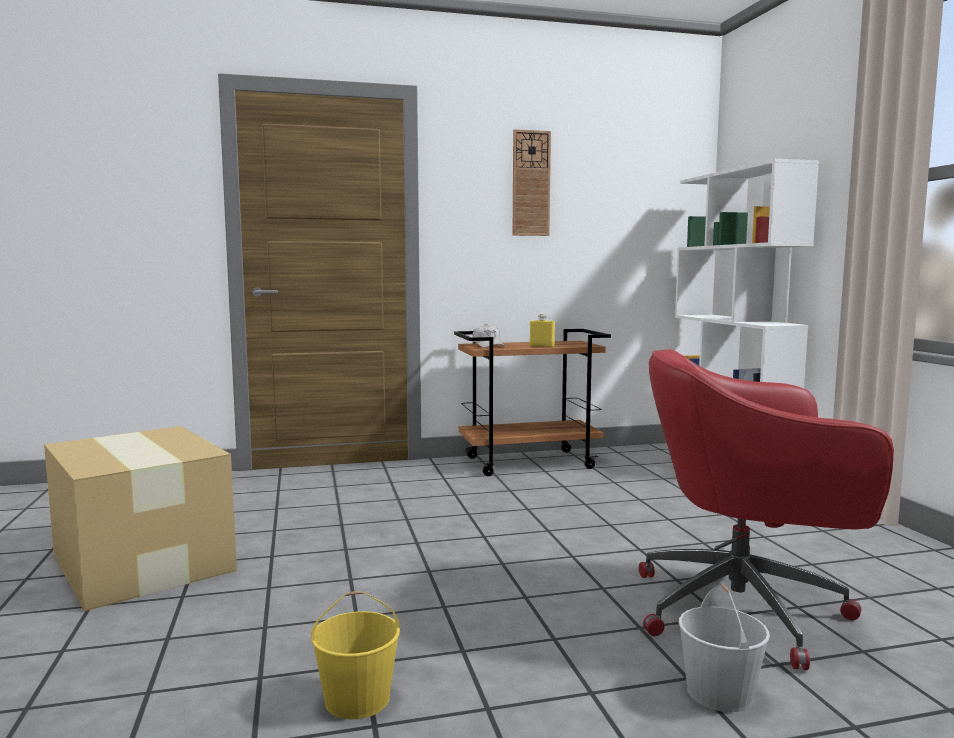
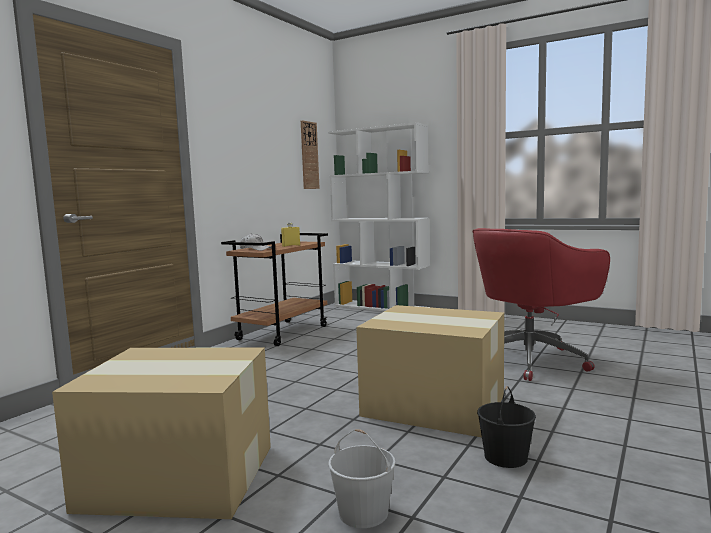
camera: 45 degrees left, 0 degrees up
(356, 699) = (506, 457): yellow bucket -> black bucket
(452, 606) = (435, 406): none -> cardboard box
(531, 183) = (253, 127): wall clock -> wall clock (309, 155)
(718, 692) = (590, 388): white bucket -> white bucket (362, 512)

